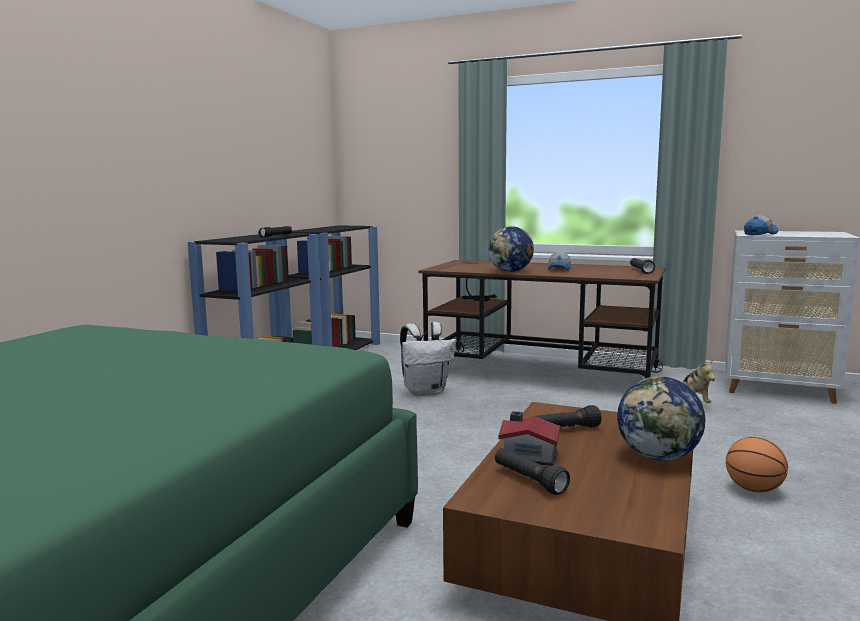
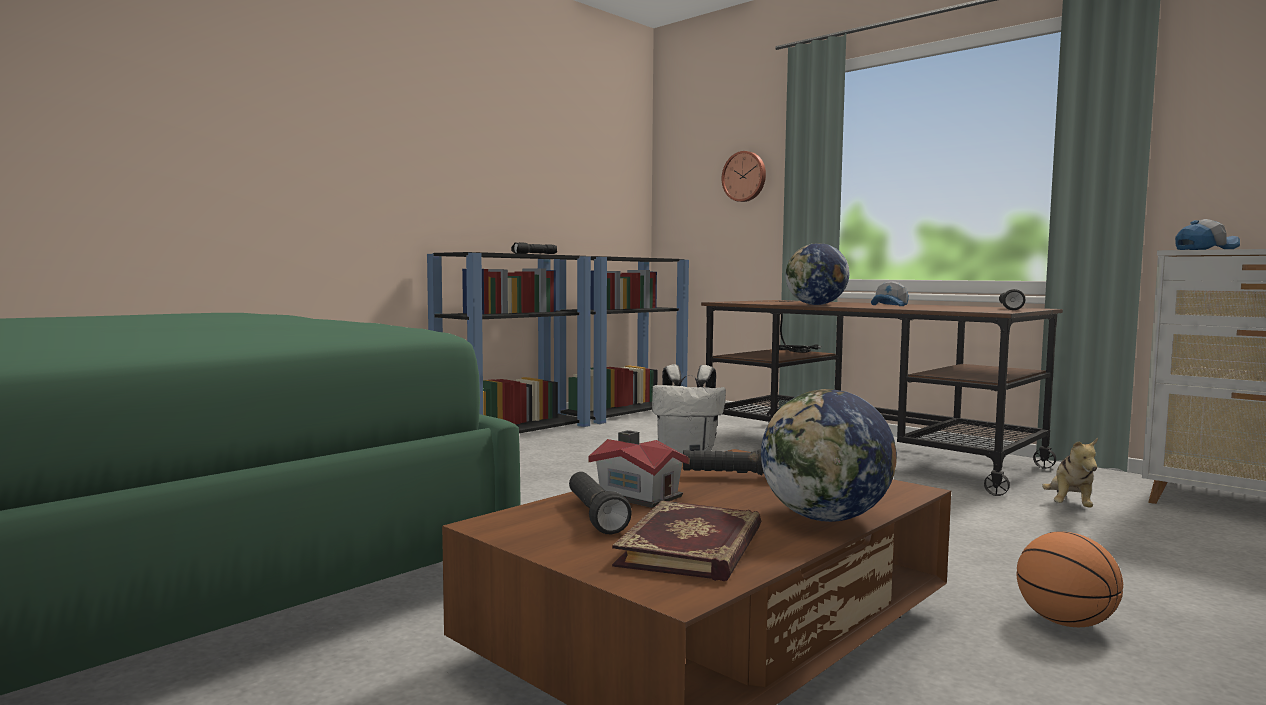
camera: 20 degrees right, 5 degrees down
(421, 161) = (745, 176): none -> wall clock
(617, 495) = (694, 547): none -> book

